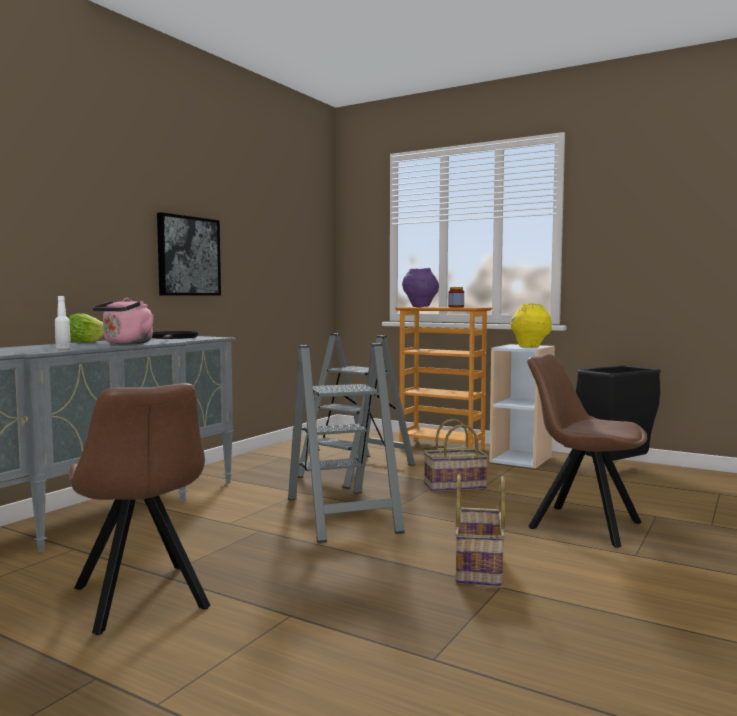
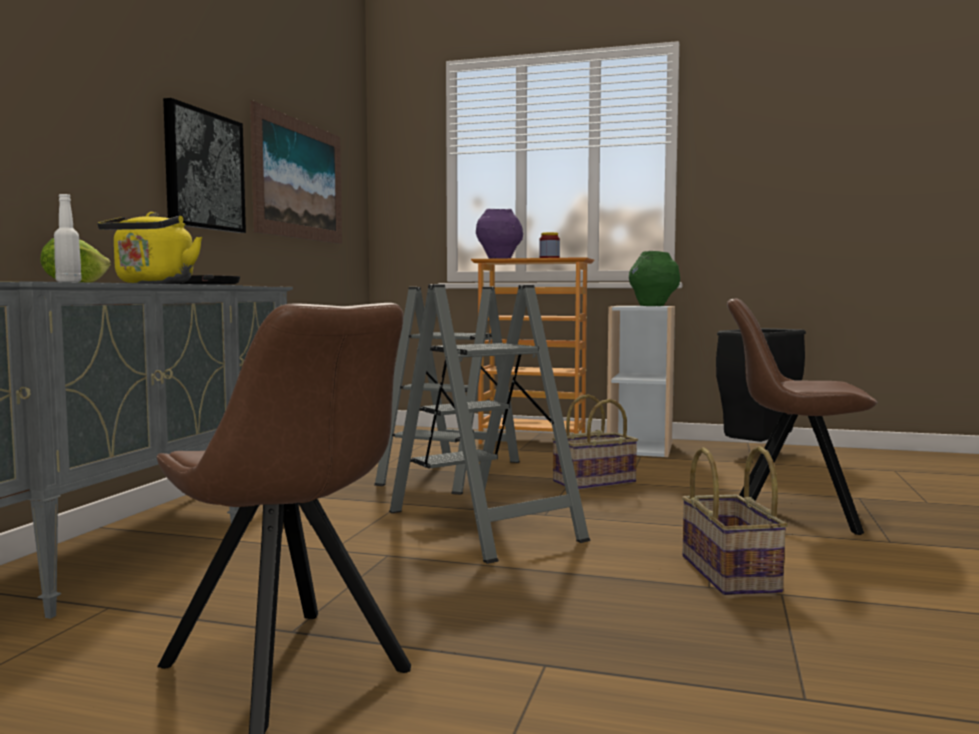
camera: 15 degrees left, 0 degrees up
(126, 343) = (153, 283): pink kettle -> yellow kettle
(270, 252) = (299, 180): none -> picture
(530, 347) = (653, 306): yellow vase -> green vase

